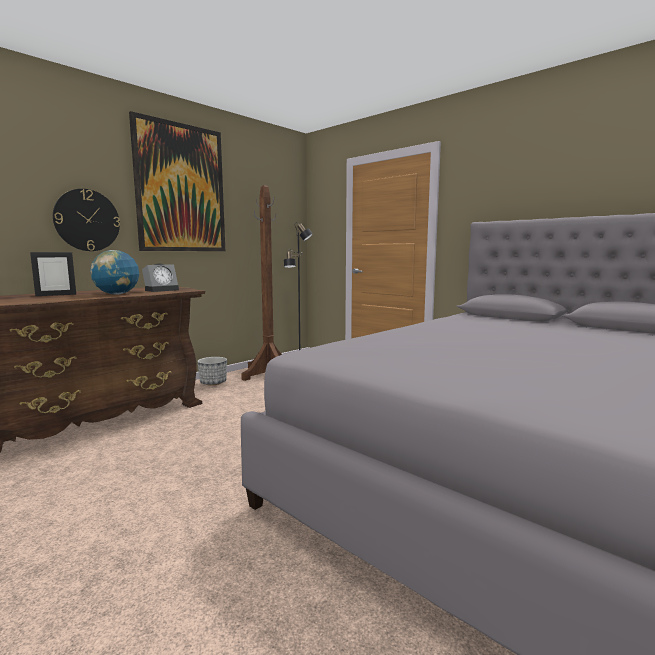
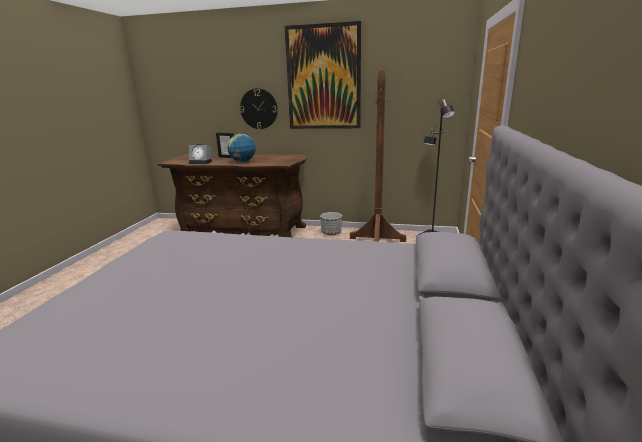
camera: 60 degrees right, 10 degrees up
(162, 290) = (277, 160): alarm clock -> alarm clock (201, 162)

